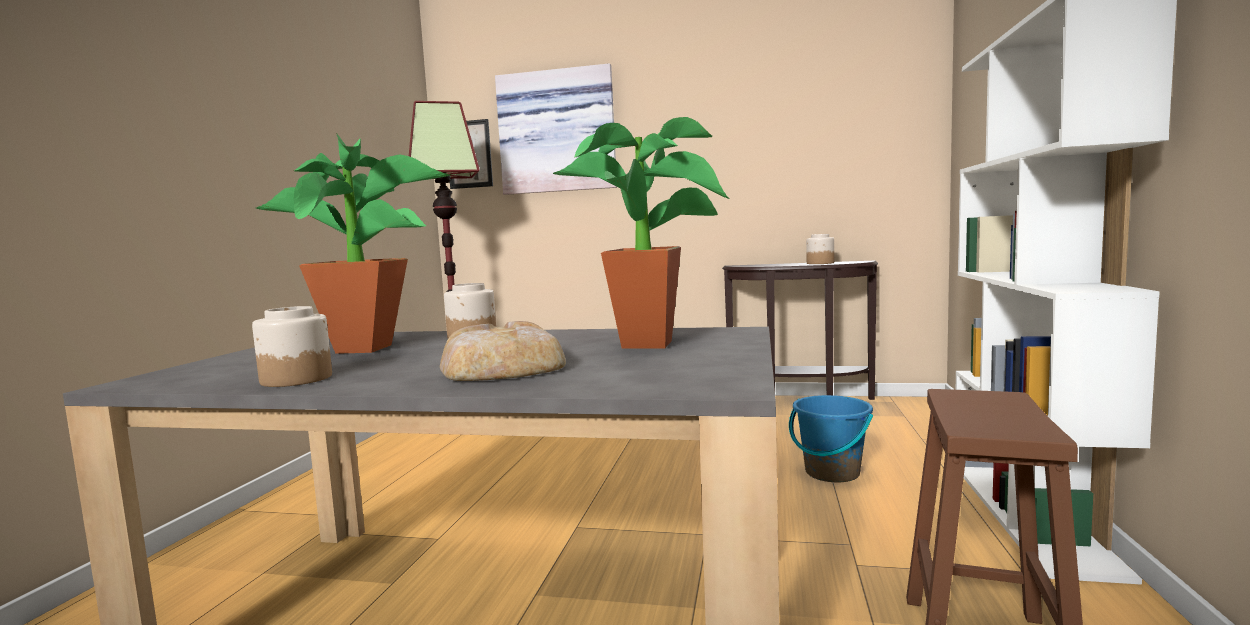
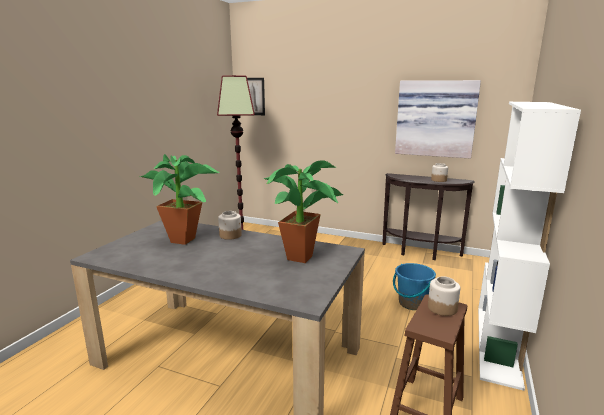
camera: 10 degrees right, 10 degrees up
(296, 379) = (152, 264): jar -> jar (442, 308)
(501, 367) = (231, 269): bread -> none
(557, 132) = (301, 88): picture -> picture (435, 118)

